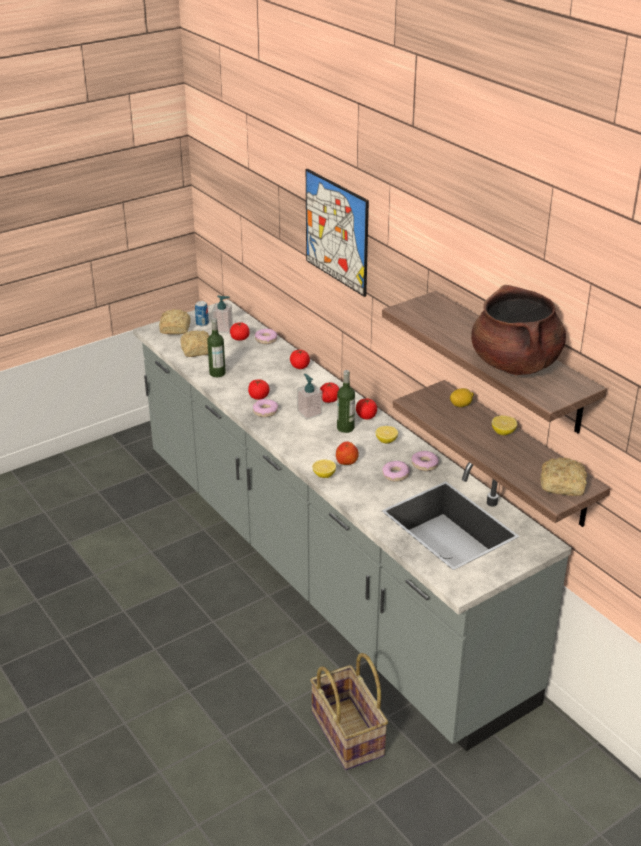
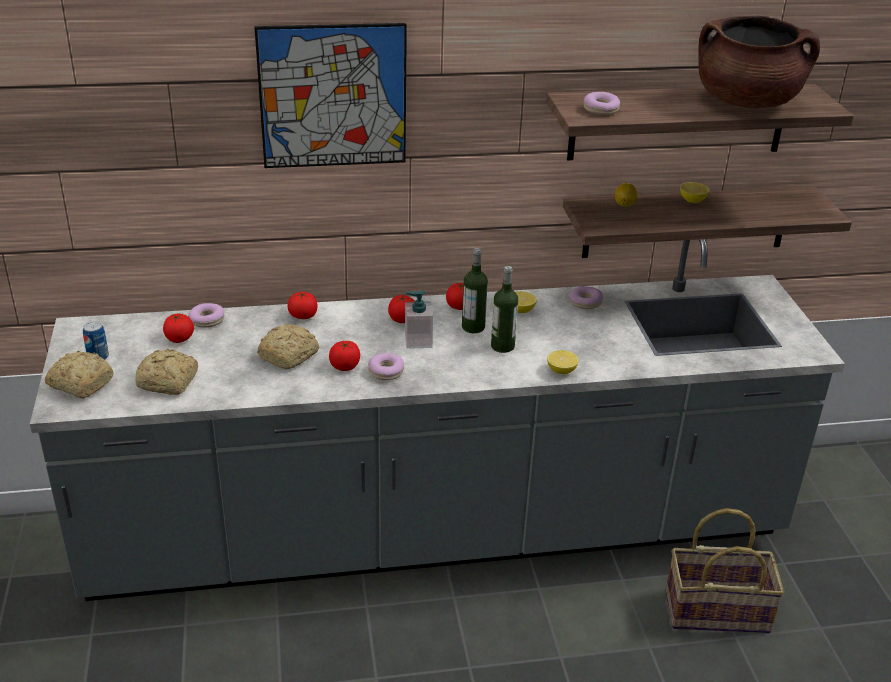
camera: 65 degrees left, 0 degrees up
(217, 373) = (251, 382): bottle -> bottle (502, 346)
(223, 329) = (135, 344): soap dispenser -> none
(346, 461) = (543, 347): apple -> none
(395, 475) = (593, 325): donut -> donut (600, 110)
(563, 485) = (803, 203): bread -> bread (290, 355)

